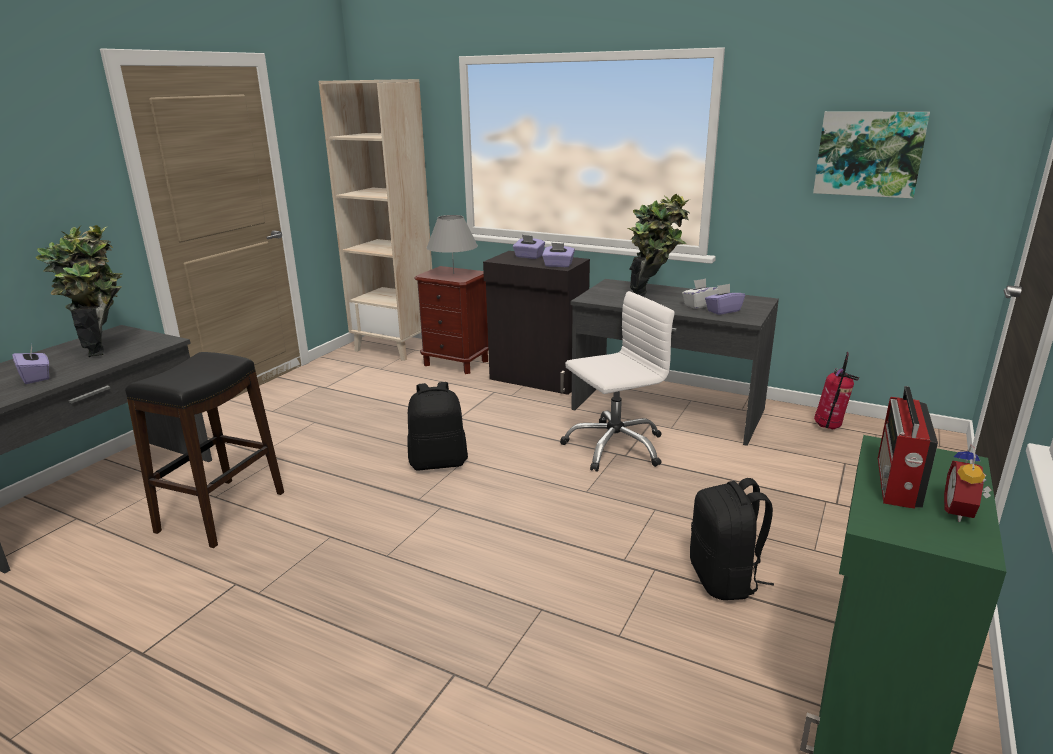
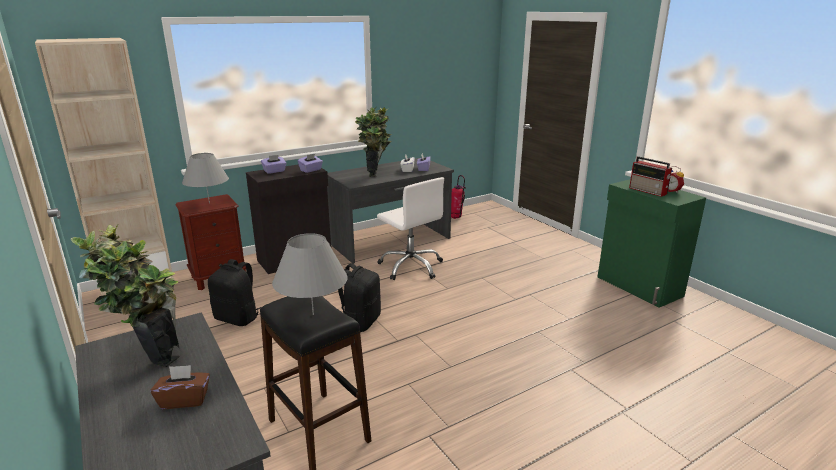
camera: 60 degrees left, 0 degrees up
(36, 377) = (185, 399): purple tissue box -> brown tissue box
(188, 373) = (313, 314): none -> grey table lamp
(614, 446) = (411, 266): white office chair -> white office chair turned 135 degrees clockwise
(724, 579) = (548, 282): black backpack -> black backpack (238, 318)
(869, 154) = (442, 72): picture -> none

